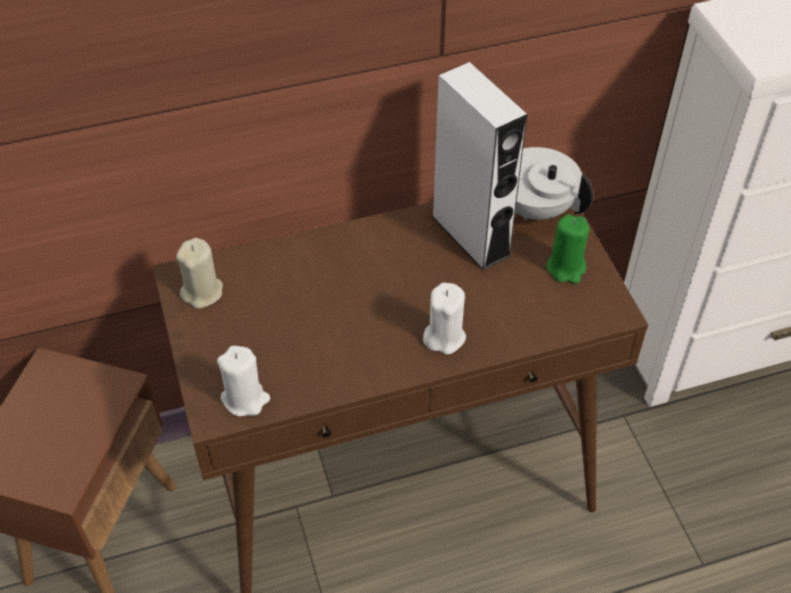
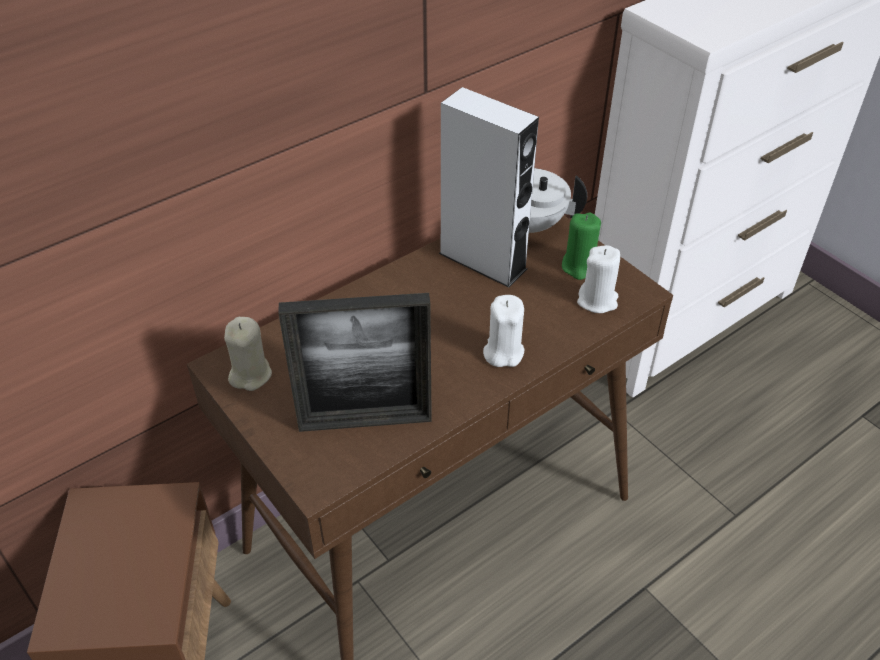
camera: 20 degrees left, 5 degrees down
(245, 399) = (341, 460): white candle -> white candle (597, 300)
(283, 368) = (365, 421): none -> picture frame

